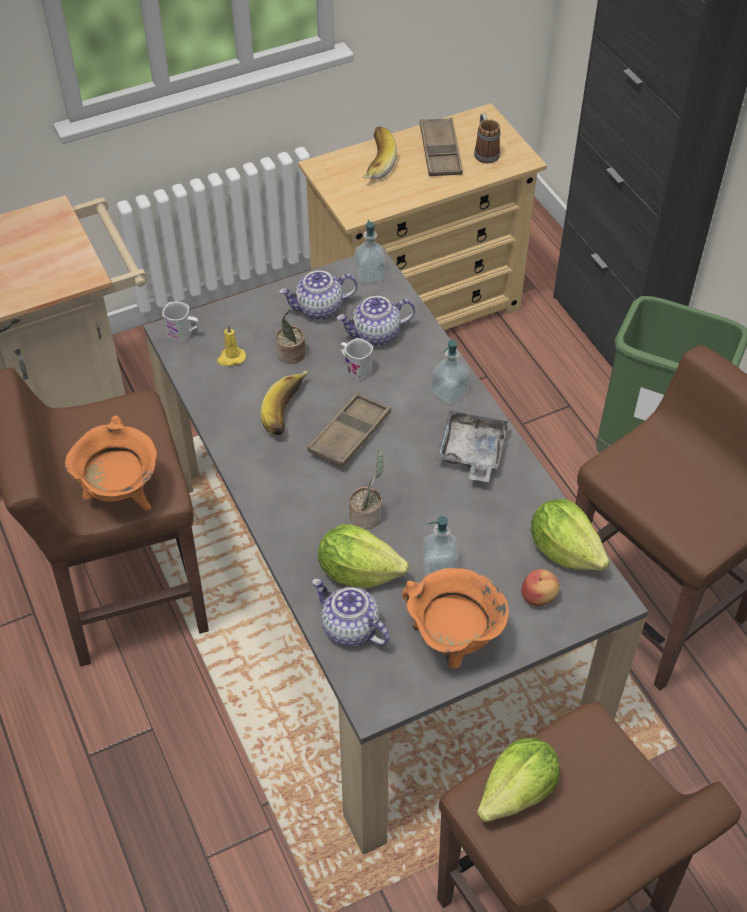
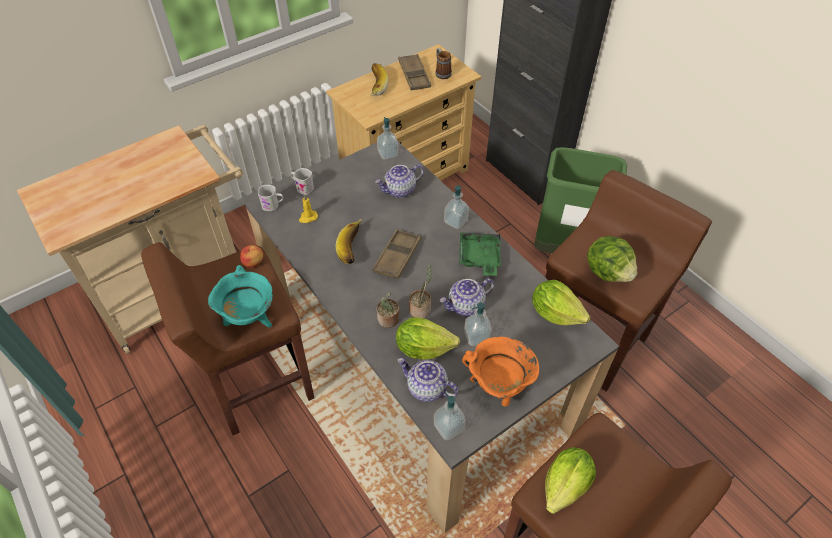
camera: 10 degrees left, 0 degrees up
(121, 494) = (249, 319): orange cooking pot -> turquoise cooking pot
(291, 355) = (347, 210): potted plant -> potted plant (388, 320)
(319, 309) = (359, 179): teapot -> teapot (466, 306)
(355, 368) = (391, 213): white mug -> white mug (302, 188)
(369, 686) = (448, 427): none -> soap dispenser
(471, 452) = (479, 258): grey tray -> green tray
(539, 597) = (547, 347): apple -> apple (253, 263)
(666, 500) = (608, 271): none -> lettuce

